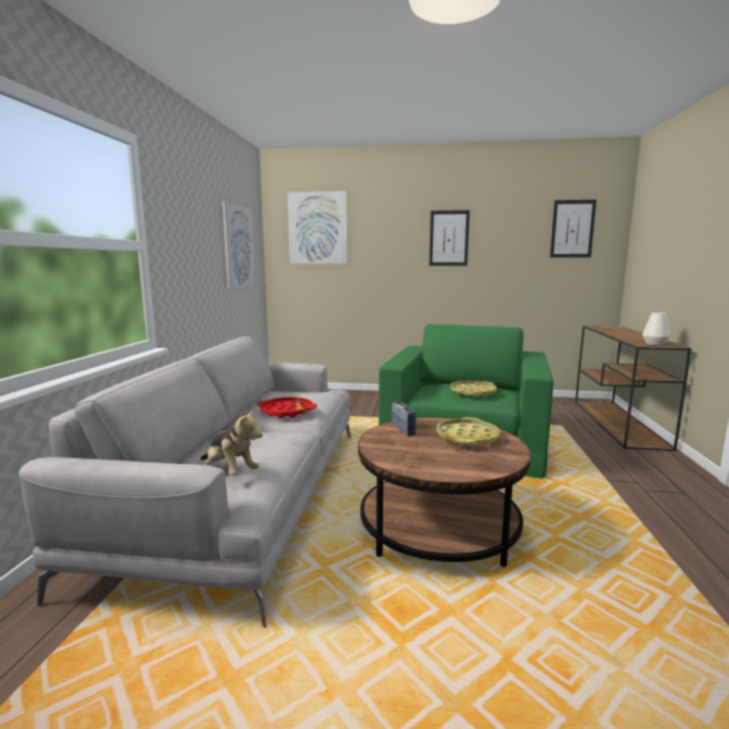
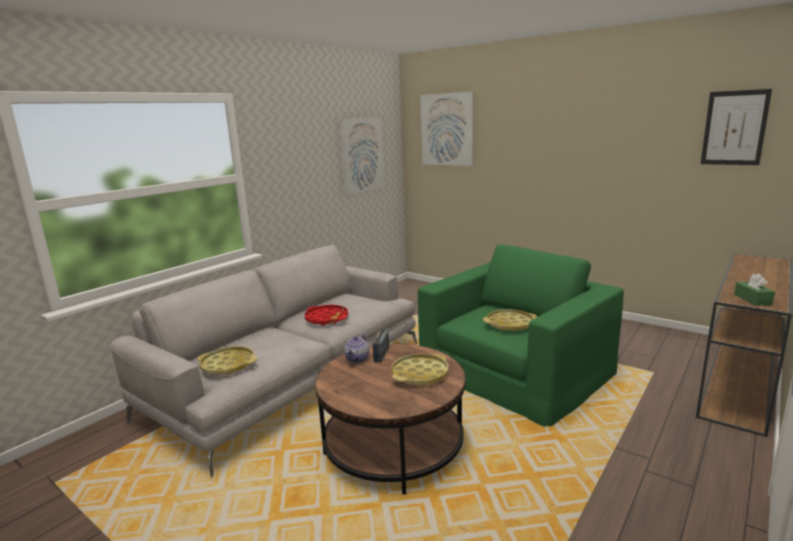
camera: 30 degrees right, 5 degrees up
(230, 471) = (228, 365): plush toy -> yellow tray
(385, 437) = (357, 359): none -> teapot
(449, 238) = (576, 140): picture -> none
(654, 344) = (752, 299): white vase -> green tissue box

